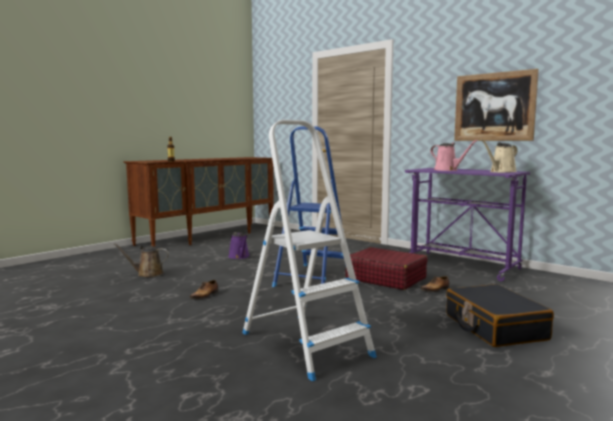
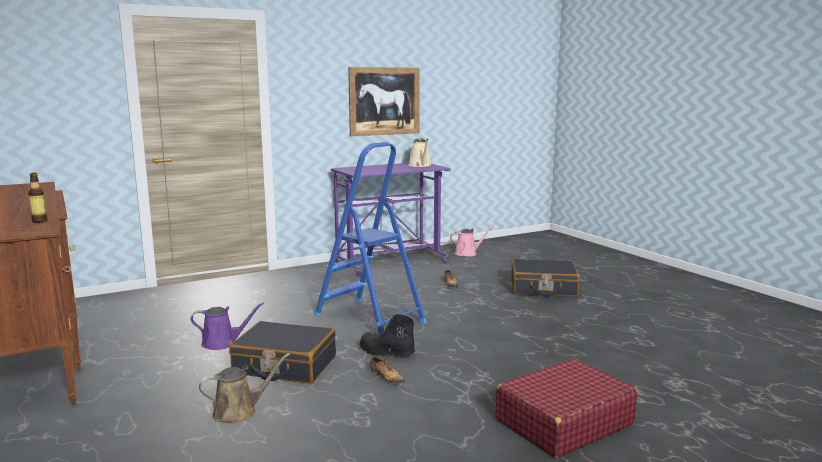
camera: 70 degrees left, 5 degrees up
(147, 274) = (239, 411): brown watering can -> brown watering can turned 135 degrees counterclockwise
(213, 272) = (284, 365): none -> black suitcase
(249, 290) = (386, 352): none -> black boot
(306, 344) = (554, 347): white step ladder -> none
(385, 278) = (403, 293): red suitcase -> red suitcase (563, 422)
(447, 170) = (378, 169): pink watering can -> pink watering can (467, 253)

